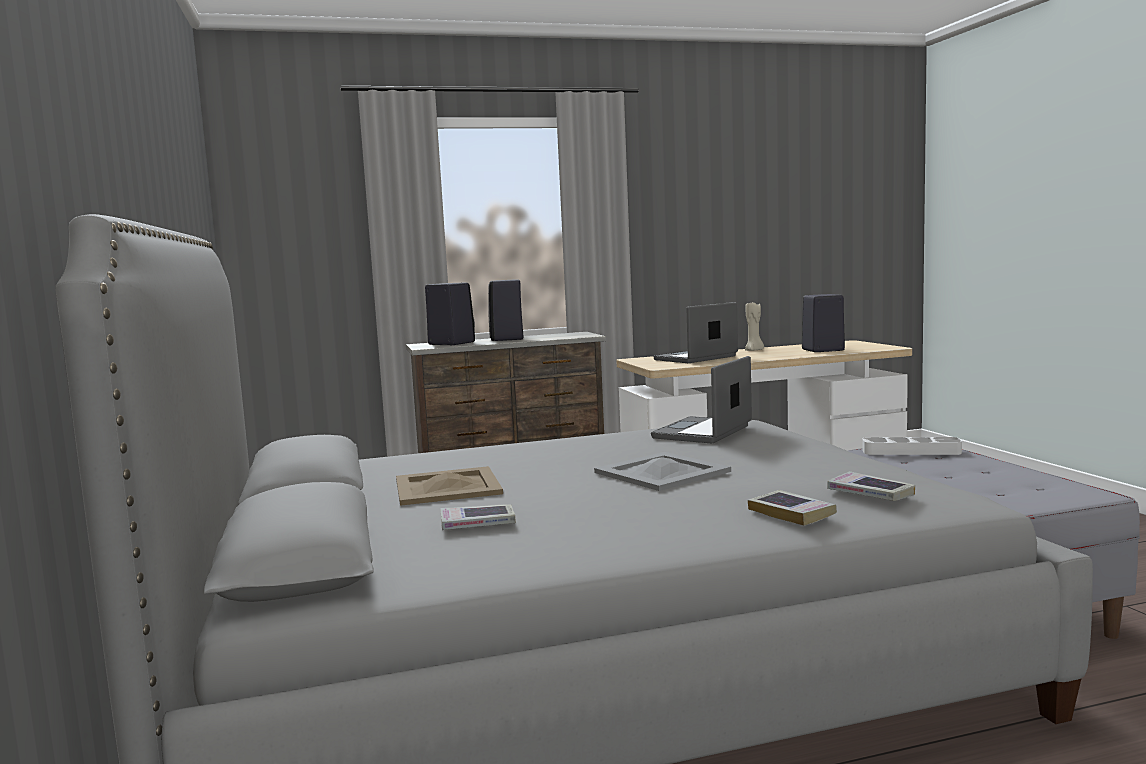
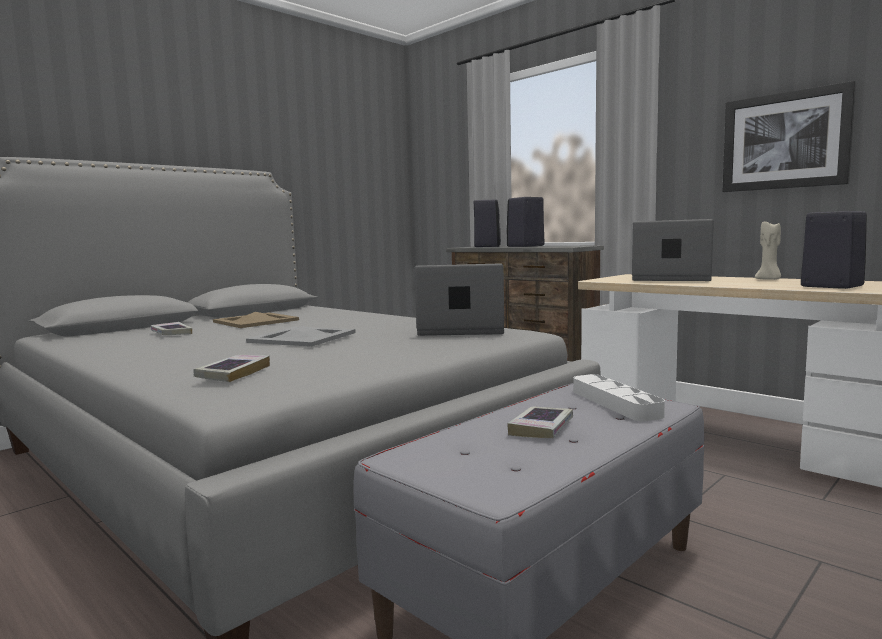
camera: 60 degrees right, 0 degrees up
(721, 233) = (785, 141): none -> picture
(791, 513) = (179, 366): book -> book (541, 428)

